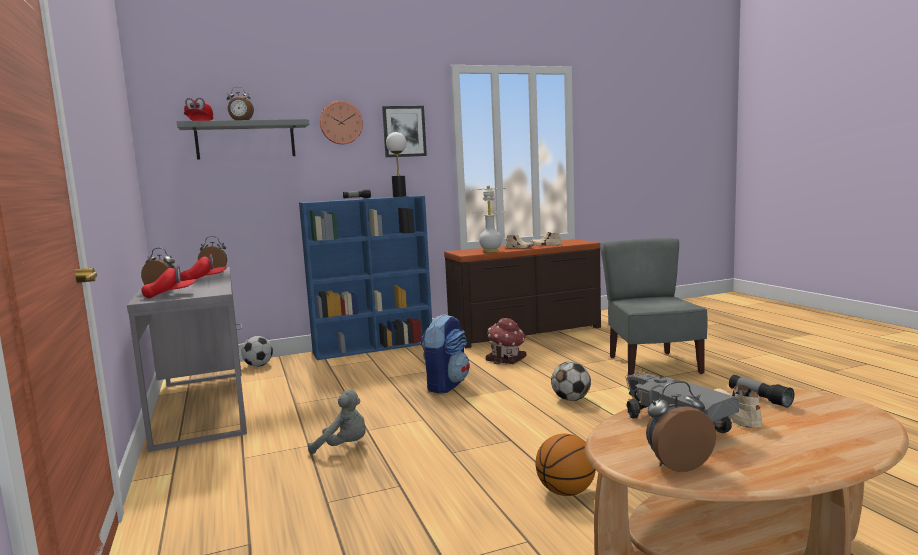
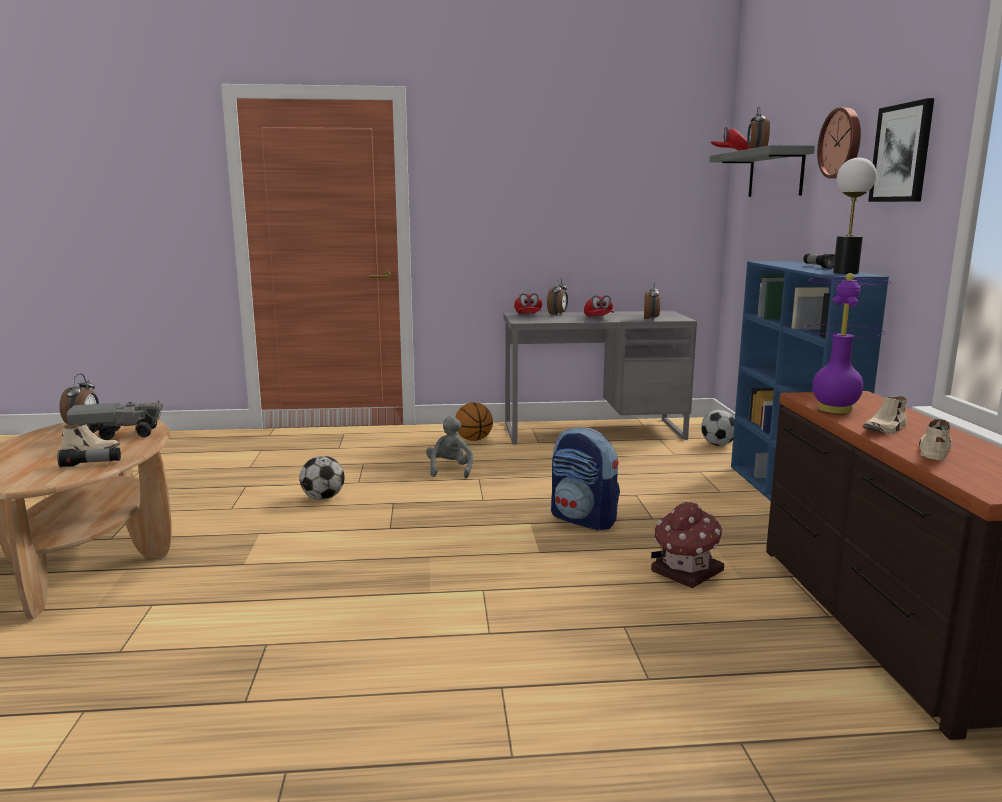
camera: 105 degrees right, 5 degrees up
(344, 447) = (450, 470): grey plush toy -> grey plush toy turned 150 degrees clockwise
(490, 251) = (834, 409): white table lamp -> purple table lamp
(565, 492) = (269, 531): basketball -> basketball (474, 439)
(571, 399) = (467, 580): football -> football (323, 498)
(652, 365) = (575, 699): grey chair -> none

